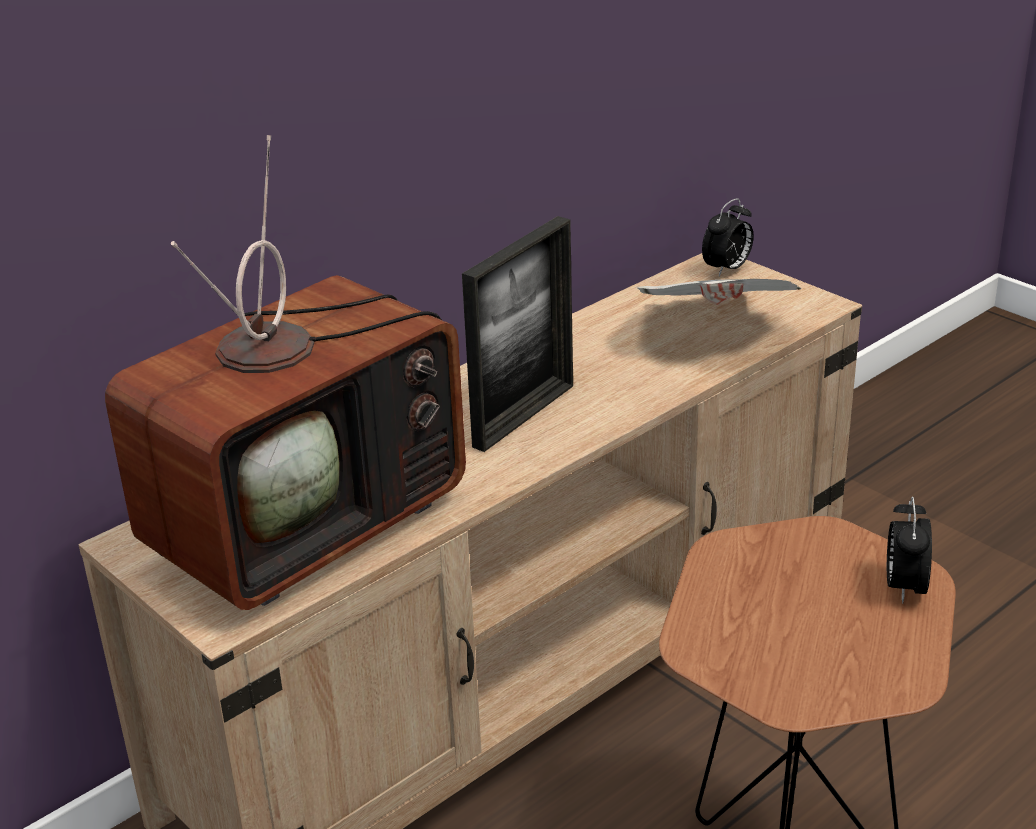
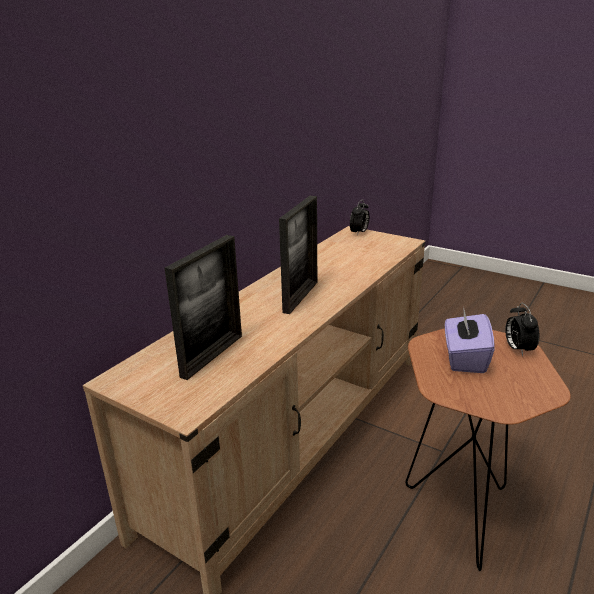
camera: 15 degrees left, 5 degrees down
(308, 520) = (212, 355): television -> picture frame
(715, 329) = (368, 254): newspaper -> none
(784, 590) = (464, 358): none -> purple tissue box

